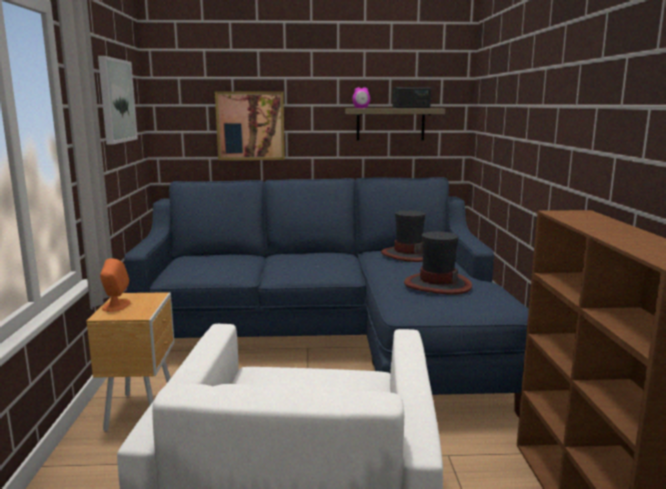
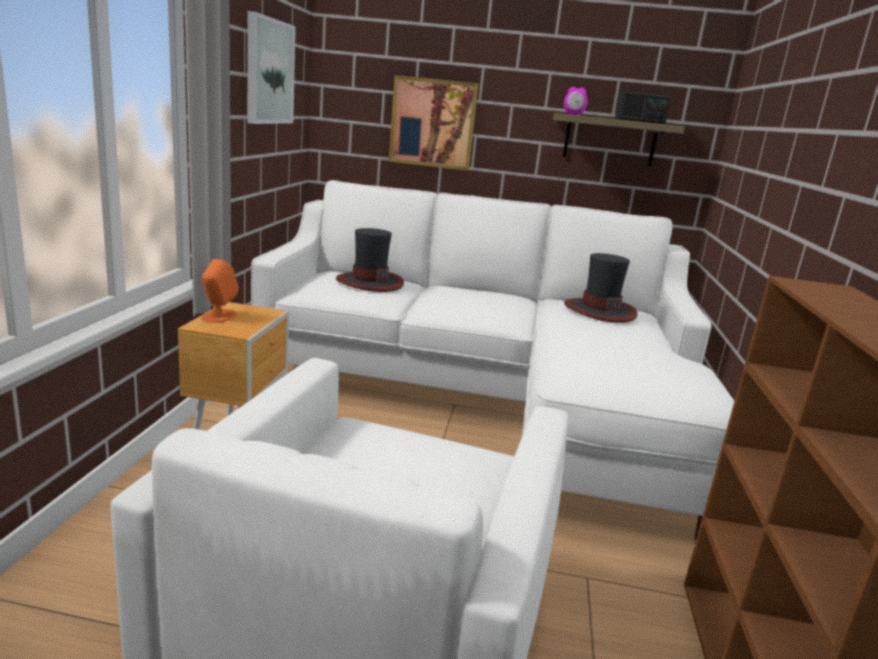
camera: 10 degrees right, 5 degrees up
(335, 339) = (491, 399): blue sofa -> white sofa
(437, 285) = (621, 355): hat -> hat (369, 282)

